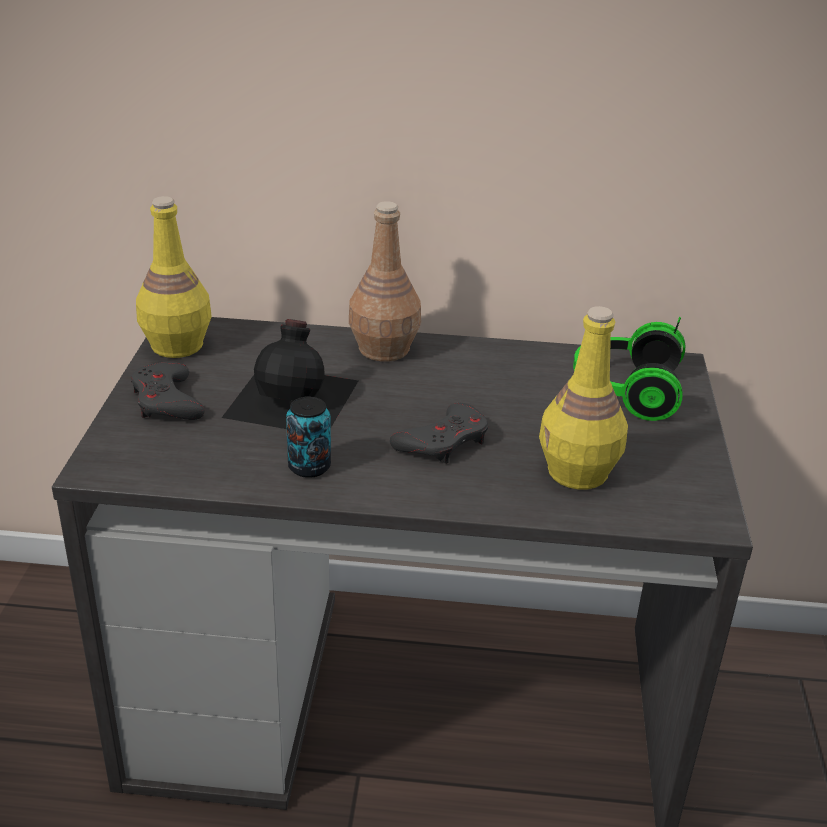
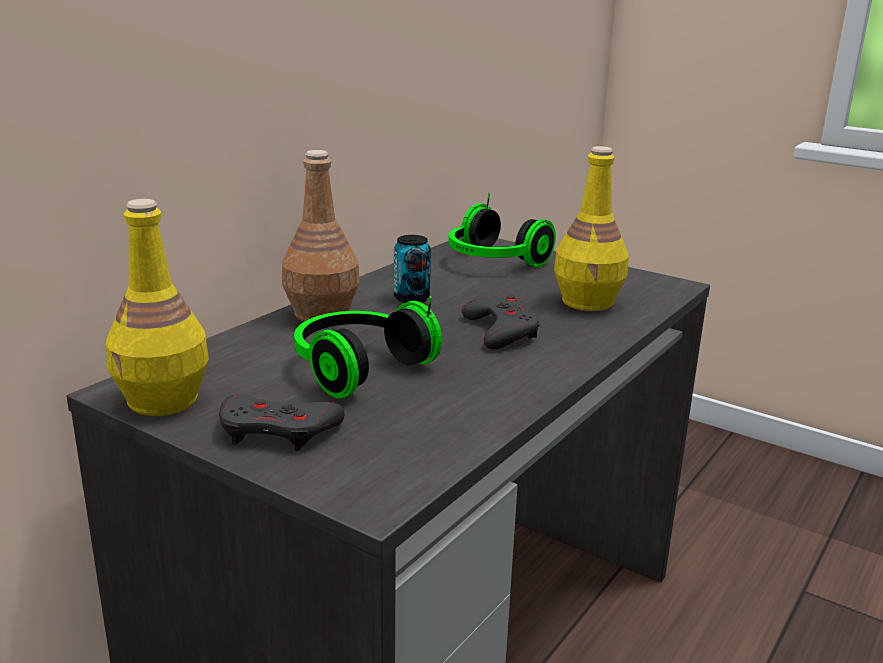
camera: 60 degrees left, 10 degrees down
(294, 397) = (357, 368): black bottle -> headphones
(309, 467) = (487, 389): can -> can (411, 298)

